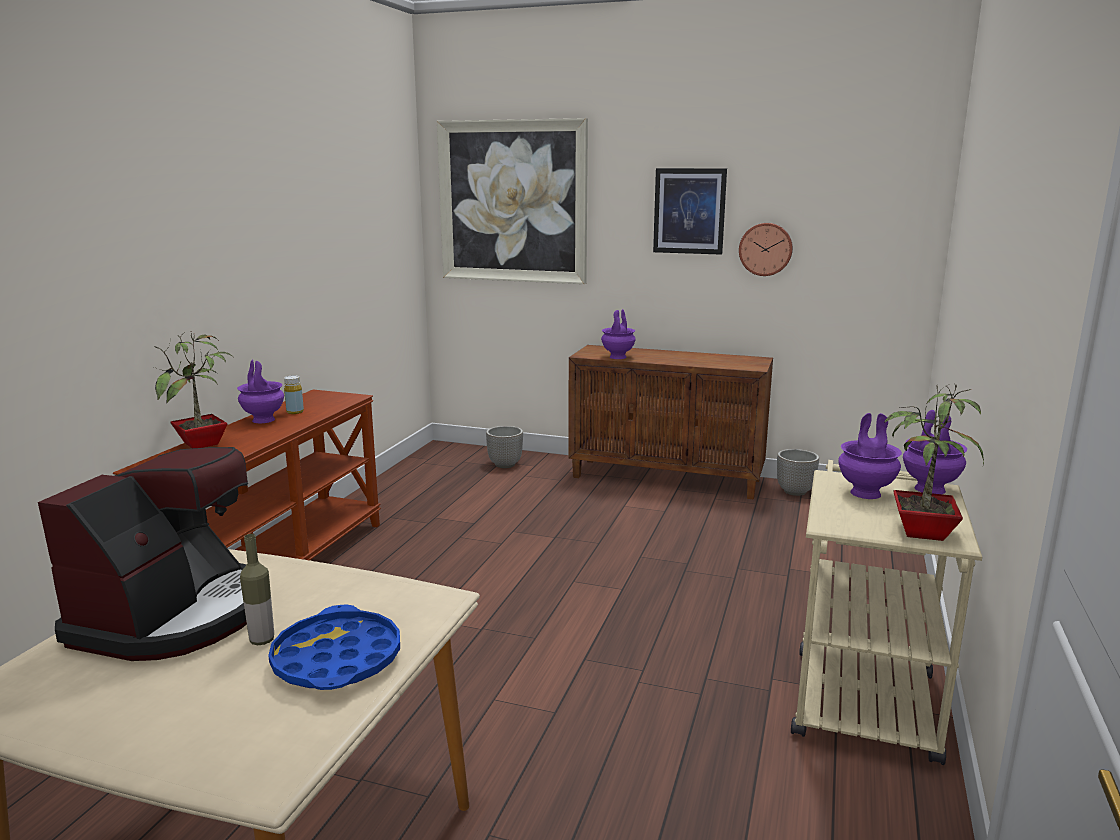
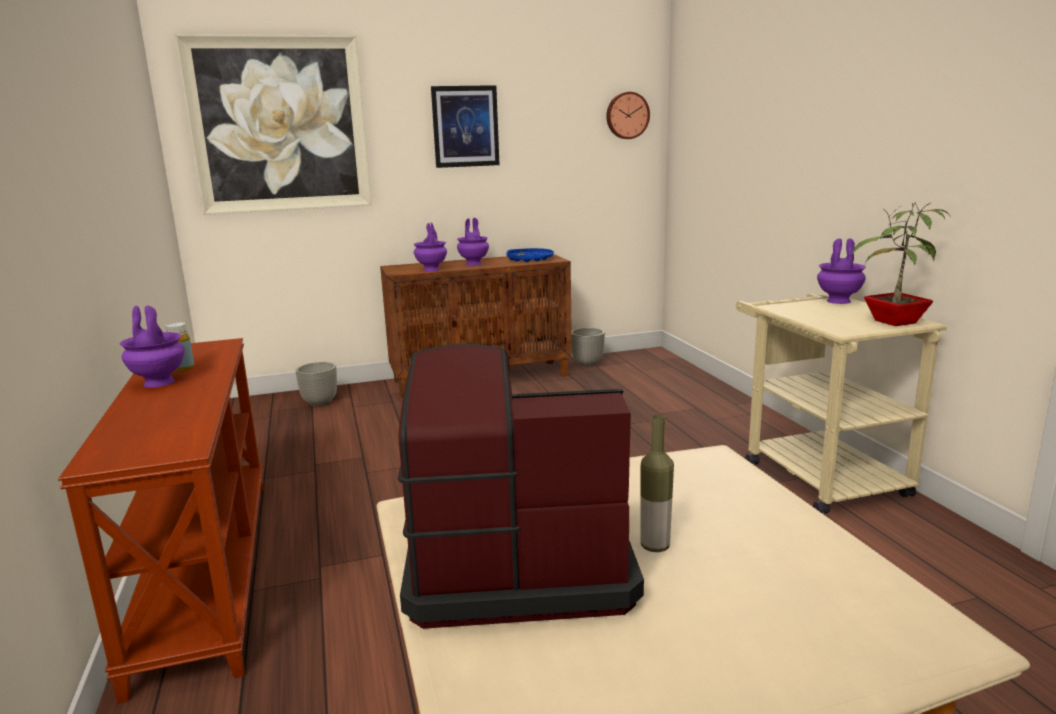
camera: 35 degrees left, 0 degrees up
(176, 615) = (515, 566): coffee machine -> coffee machine turned 75 degrees counterclockwise
(202, 445) = (131, 421): potted plant -> none
(337, 659) = (754, 530): blue tray -> blue tray (530, 259)
(765, 249) = (535, 157): wall clock -> wall clock (627, 115)
(866, 493) = (815, 311): purple vase -> purple vase (474, 264)

